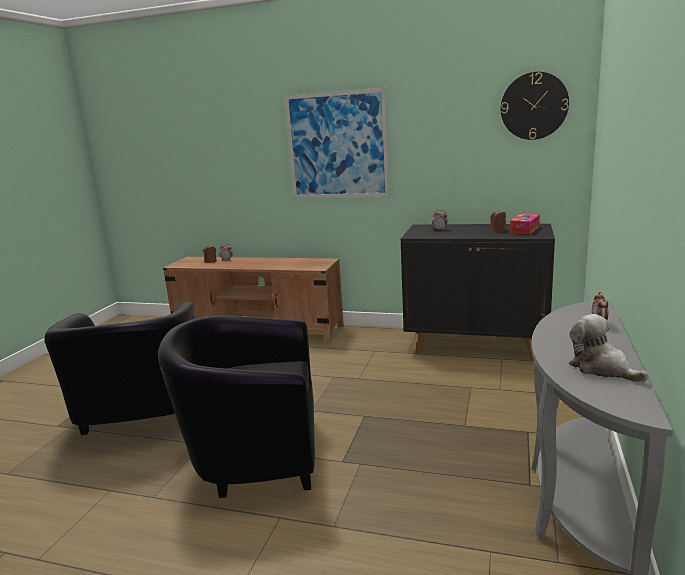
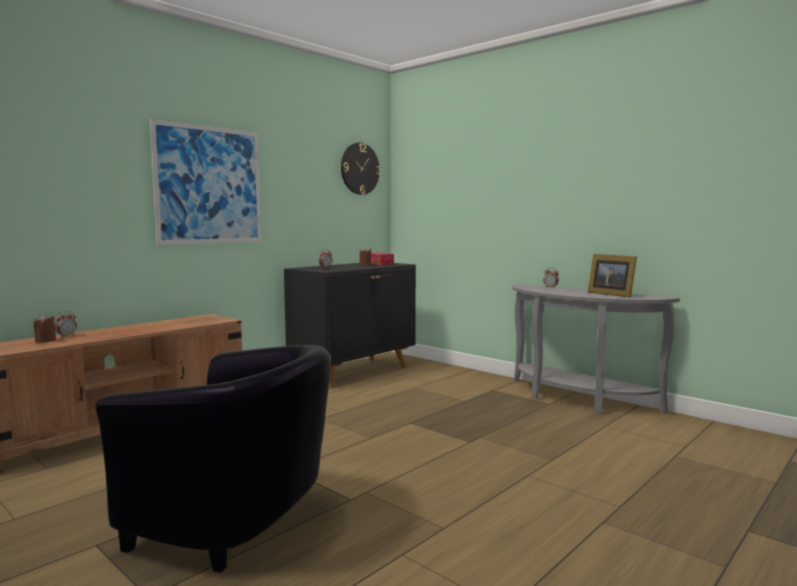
camera: 65 degrees left, 10 degrees down
(253, 456) = (422, 472): black armchair -> none
(601, 368) = (610, 294): plush toy -> picture frame

